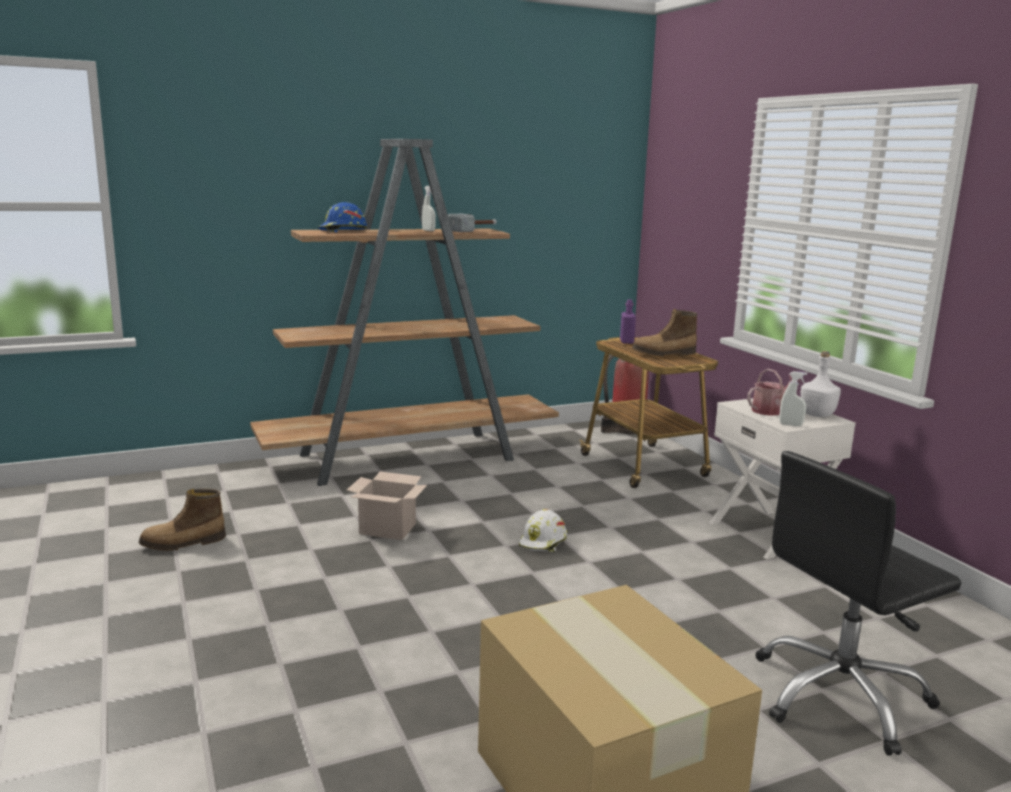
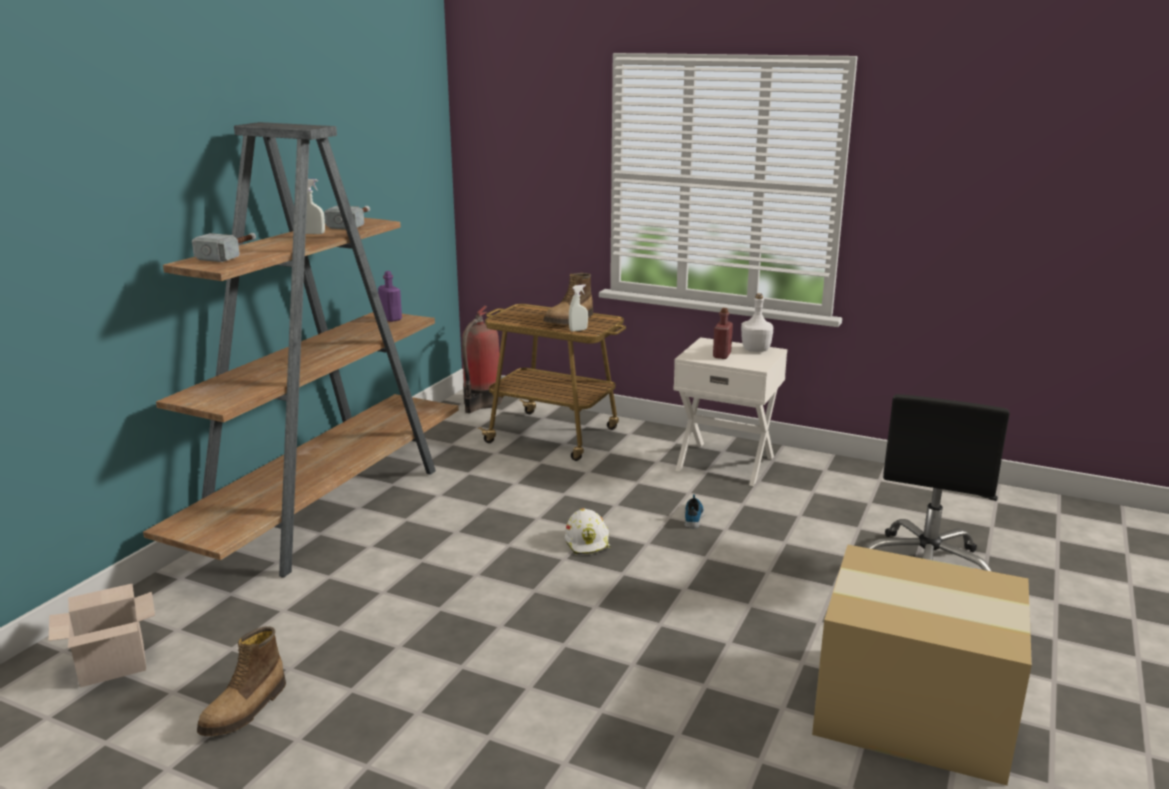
camera: 40 degrees left, 5 degrees up
(342, 231) = (232, 254): blue hard hat -> hammer
(389, 529) = (438, 590): cardboard box -> cardboard box (114, 663)
(626, 341) = (512, 314): purple bottle -> purple bottle (391, 318)
(665, 559) = (694, 516): none -> shoe
(770, 410) = (721, 355): watering can -> red bottle
(790, 425) = (758, 365): white spray bottle -> white spray bottle (578, 330)

